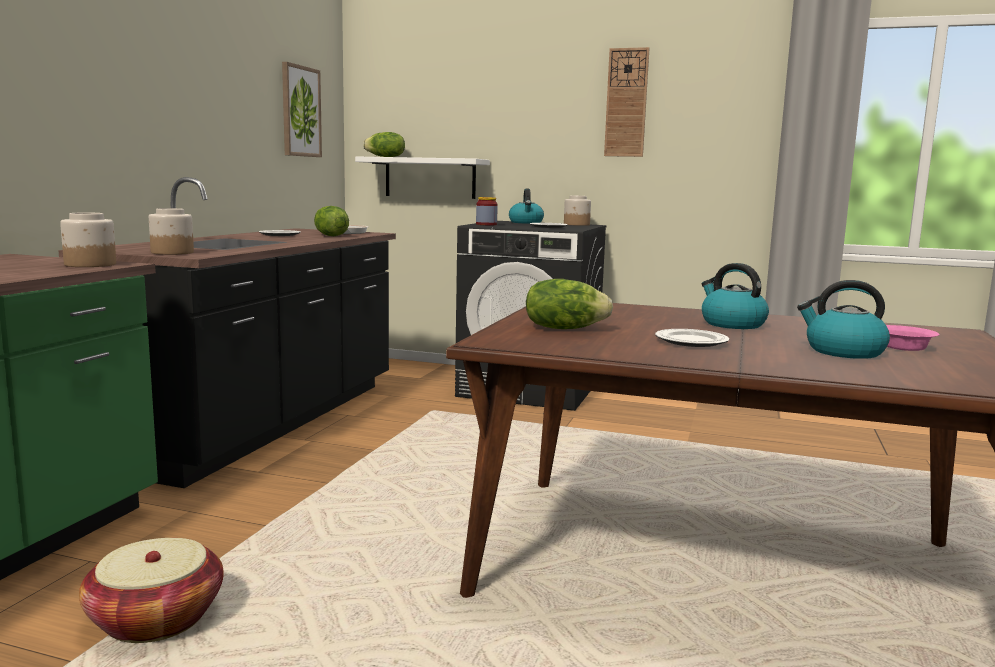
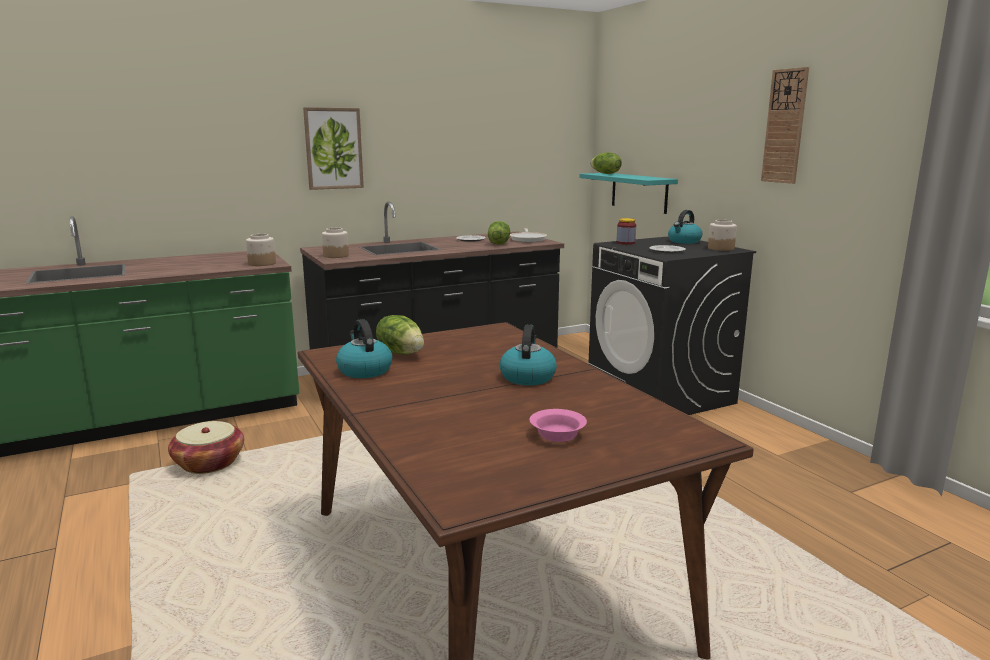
camera: 45 degrees right, 5 degrees up
(300, 111) = (534, 139): picture -> picture (333, 148)
(430, 178) = (639, 192): white shelf -> turquoise shelf
(691, 341) = (428, 383): plate -> none
(843, 352) = (489, 423): kettle -> kettle (364, 370)

